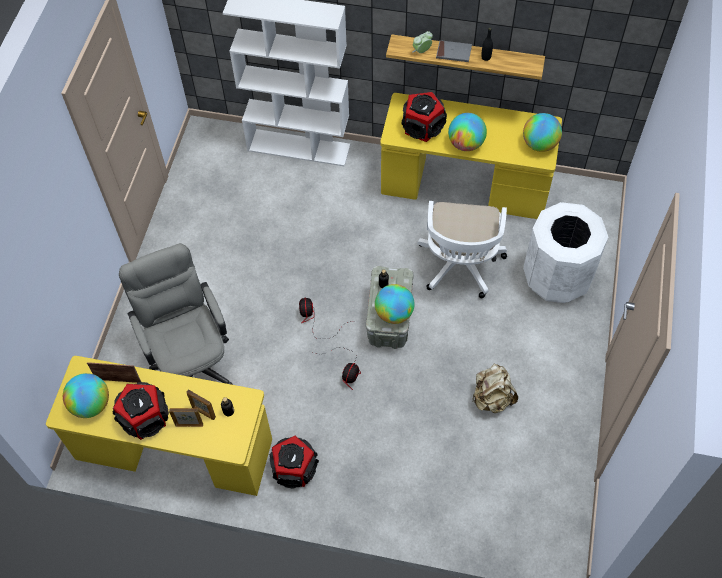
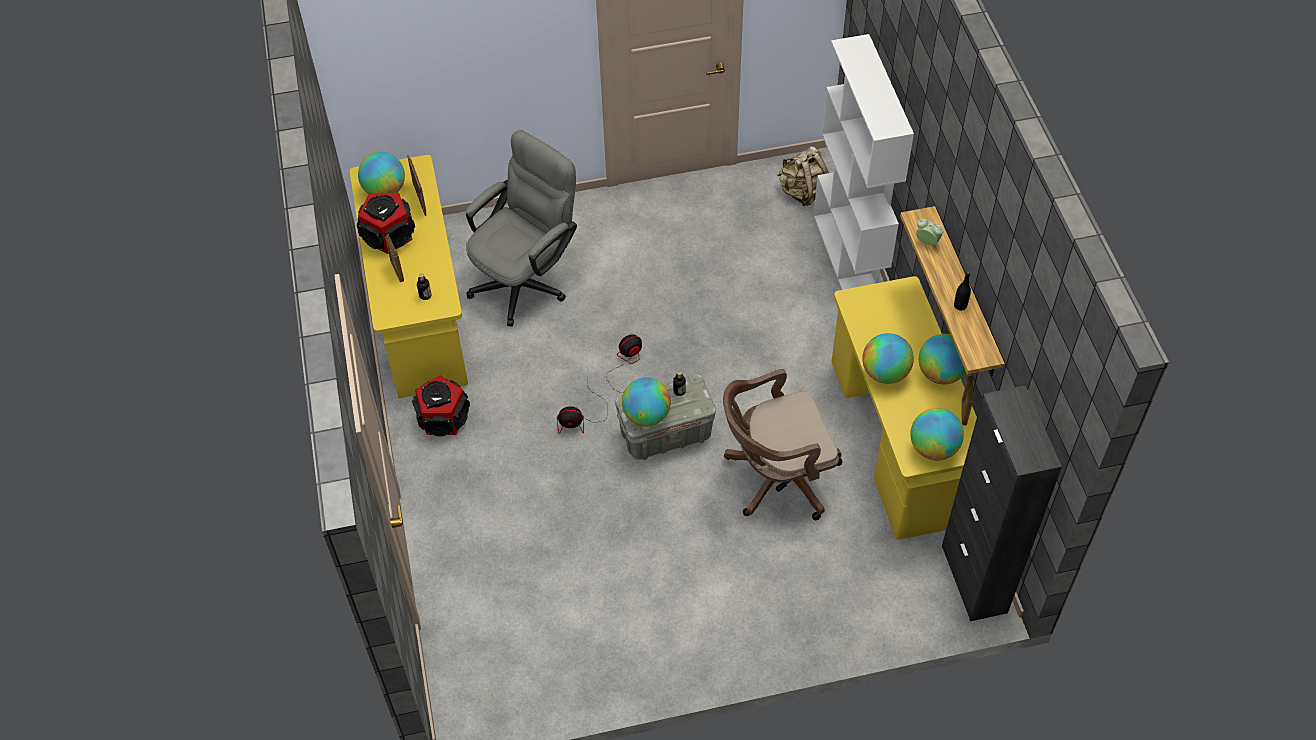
camera: 65 degrees right, 5 degrees down
(203, 412) = (415, 276): picture frame -> picture frame (964, 412)
(423, 127) = (883, 322): speaker -> none
(453, 53) = (946, 273): grey book -> none
(460, 267) = (776, 477): white office chair -> brown office chair
(481, 115) = (941, 373): none -> globe
(492, 398) = (615, 572): beige backpack -> beige backpack (802, 192)
(557, 278) = (819, 586): white trash can -> none
(587, 192) = (974, 579): none -> black cabinet

